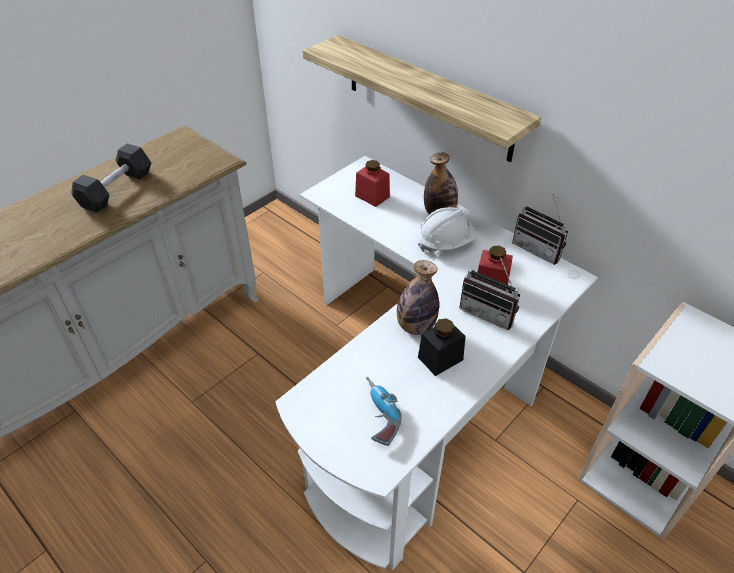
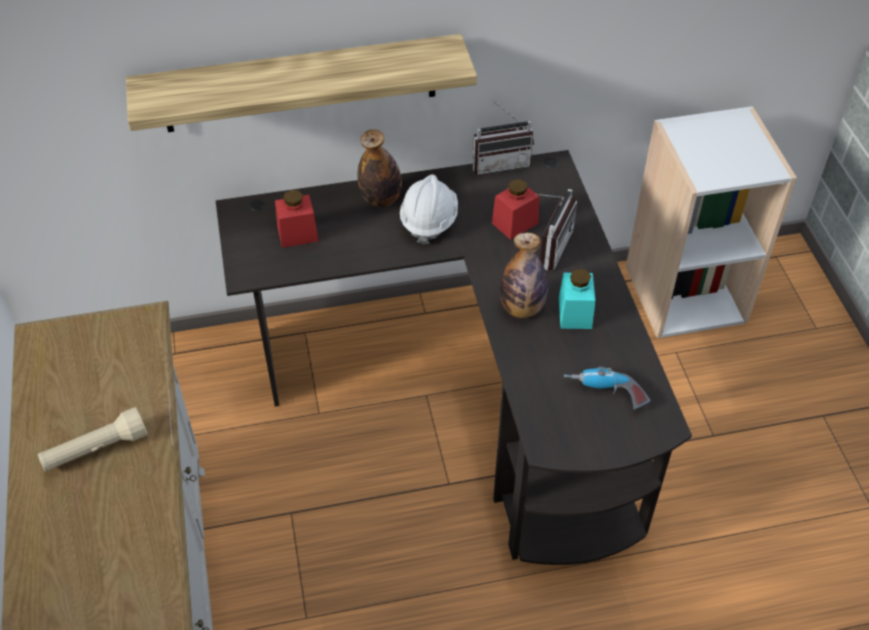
camera: 55 degrees left, 5 degrees up
(116, 190) = (95, 450): grey dumbbell -> beige flashlight
(418, 390) = (470, 393): white desk -> black desk
(440, 358) = (575, 313): black jar -> turquoise jar
(489, 312) = (548, 246): radio -> radio turned 45 degrees counterclockwise

